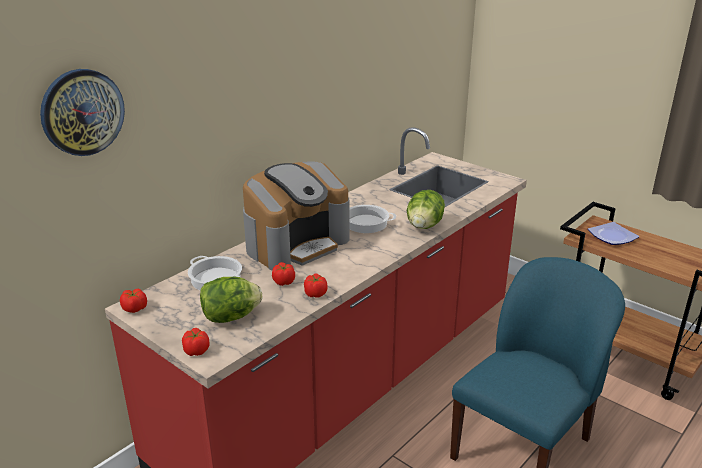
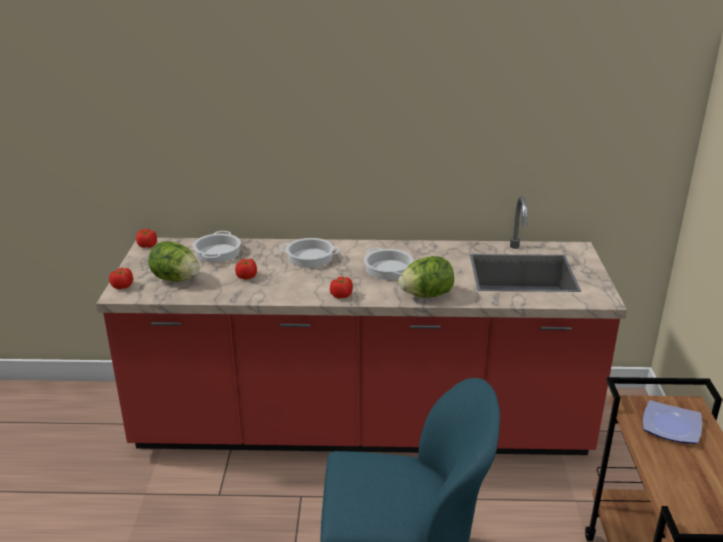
camera: 50 degrees right, 0 degrees up
(82, 112) = (133, 78): wall clock -> none
(296, 243) = (310, 257): coffee machine -> cooking pot
(315, 294) = (246, 295): tomato -> tomato (341, 295)

